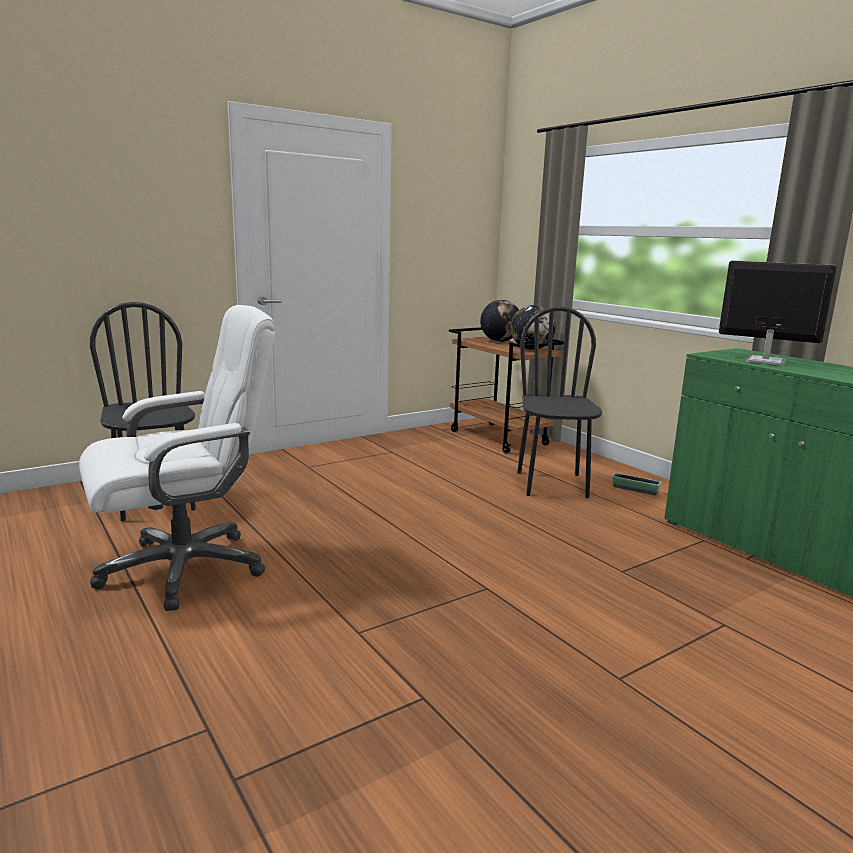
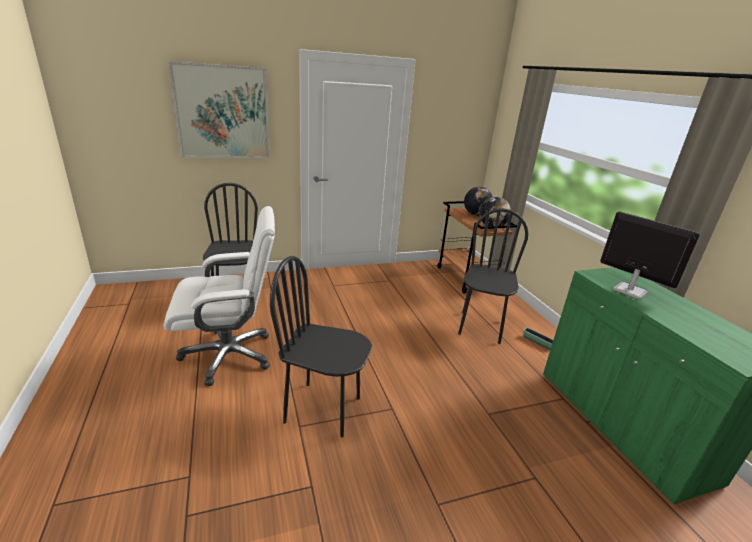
camera: 15 degrees right, 10 degrees up
(110, 195) = (222, 112): none -> picture
(383, 606) = (323, 409): none -> black chair

